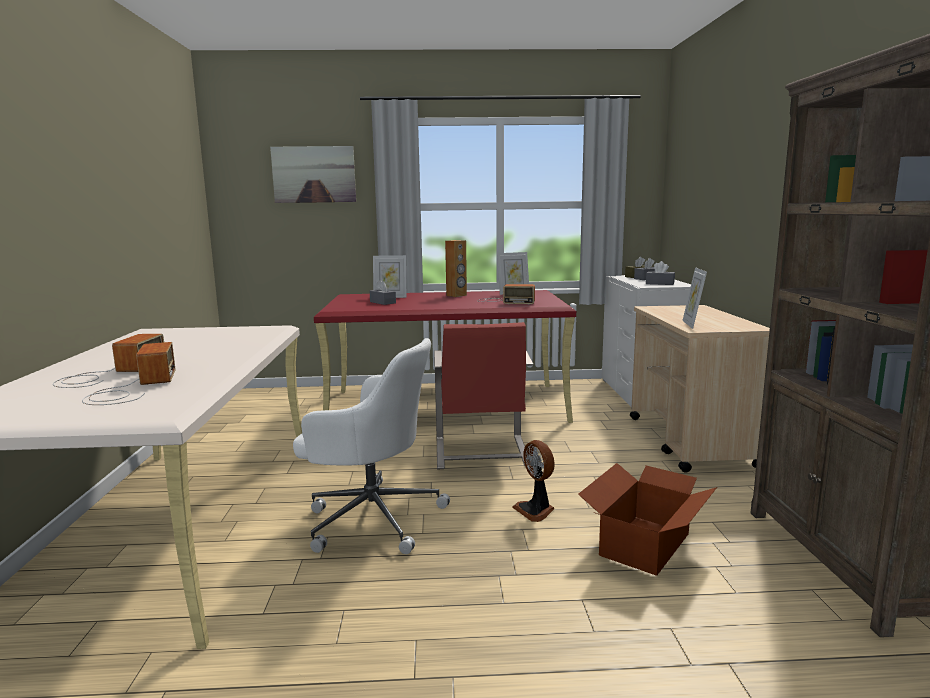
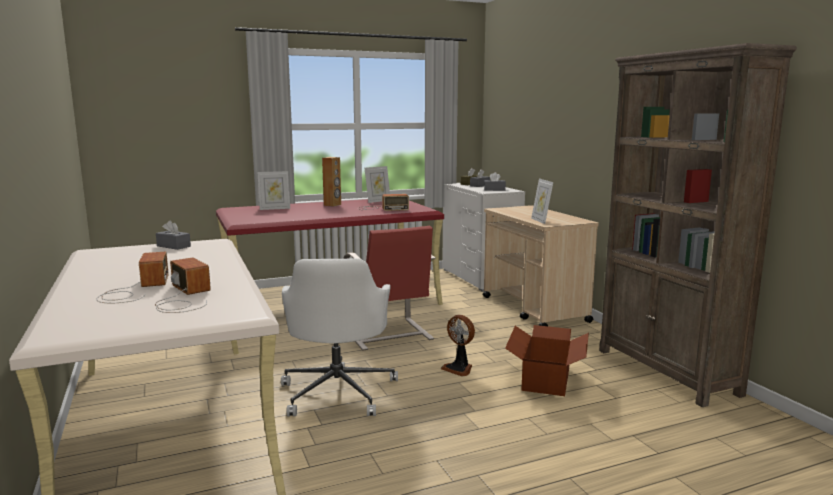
camera: 20 degrees left, 0 degrees up
(314, 174) = (188, 96): picture -> none
(372, 517) = (338, 391): white office chair -> white office chair turned 90 degrees clockwise
(382, 302) = (276, 214): grey tissue box -> grey tissue box (173, 246)

